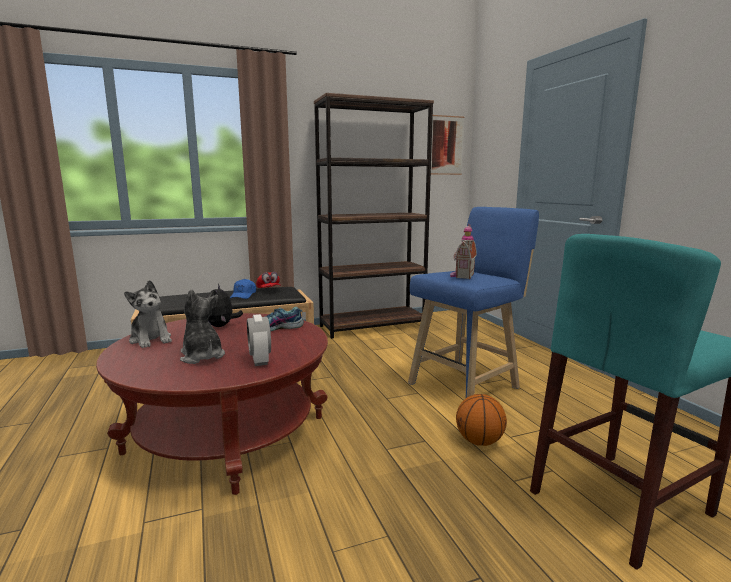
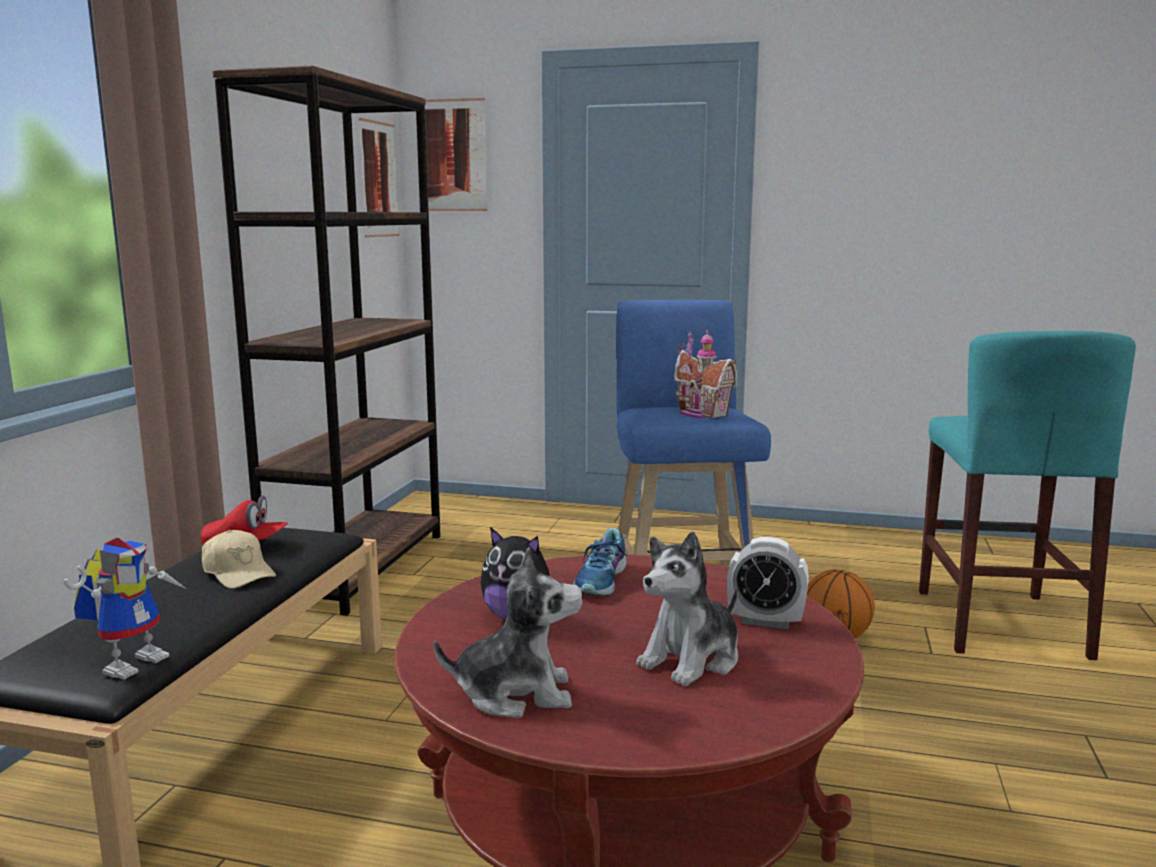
camera: 55 degrees left, 0 degrees up
(166, 305) = (134, 661): none -> toy robot
(202, 356) = (692, 660): plush toy -> plush toy turned 45 degrees counterclockwise
(243, 295) = (238, 573): blue cap -> beige cap
(488, 130) = (453, 155): none -> picture

